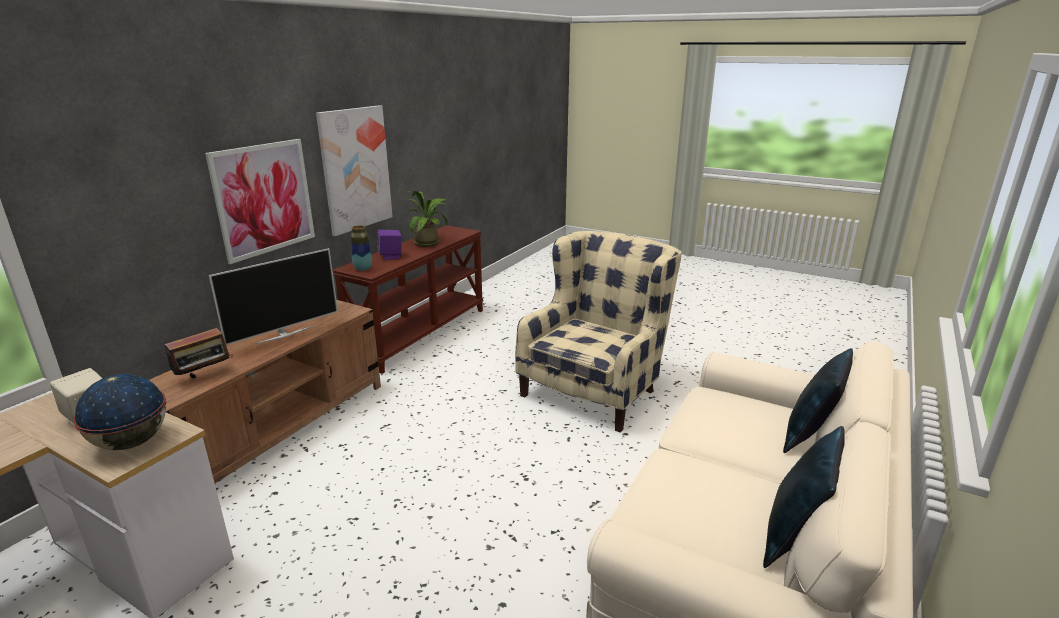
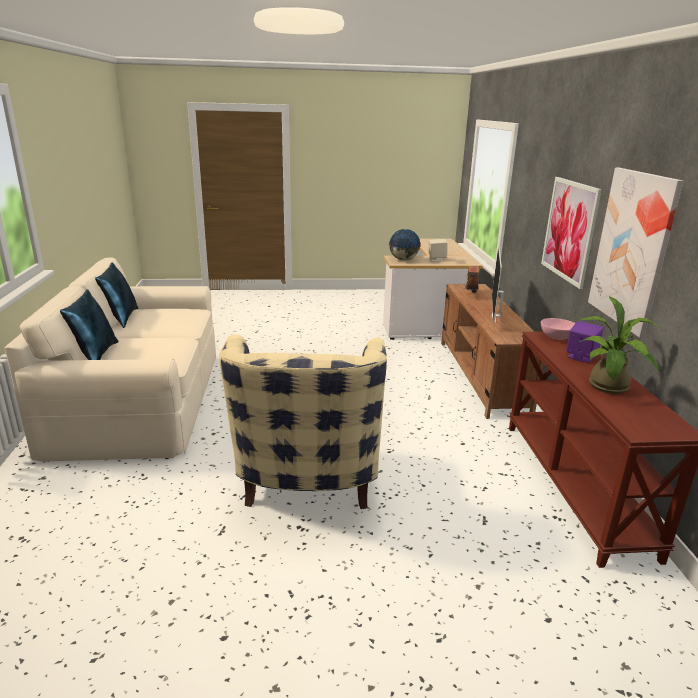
camera: 145 degrees right, 0 degrees up
(363, 269) = (556, 337): vase -> pink bowl

